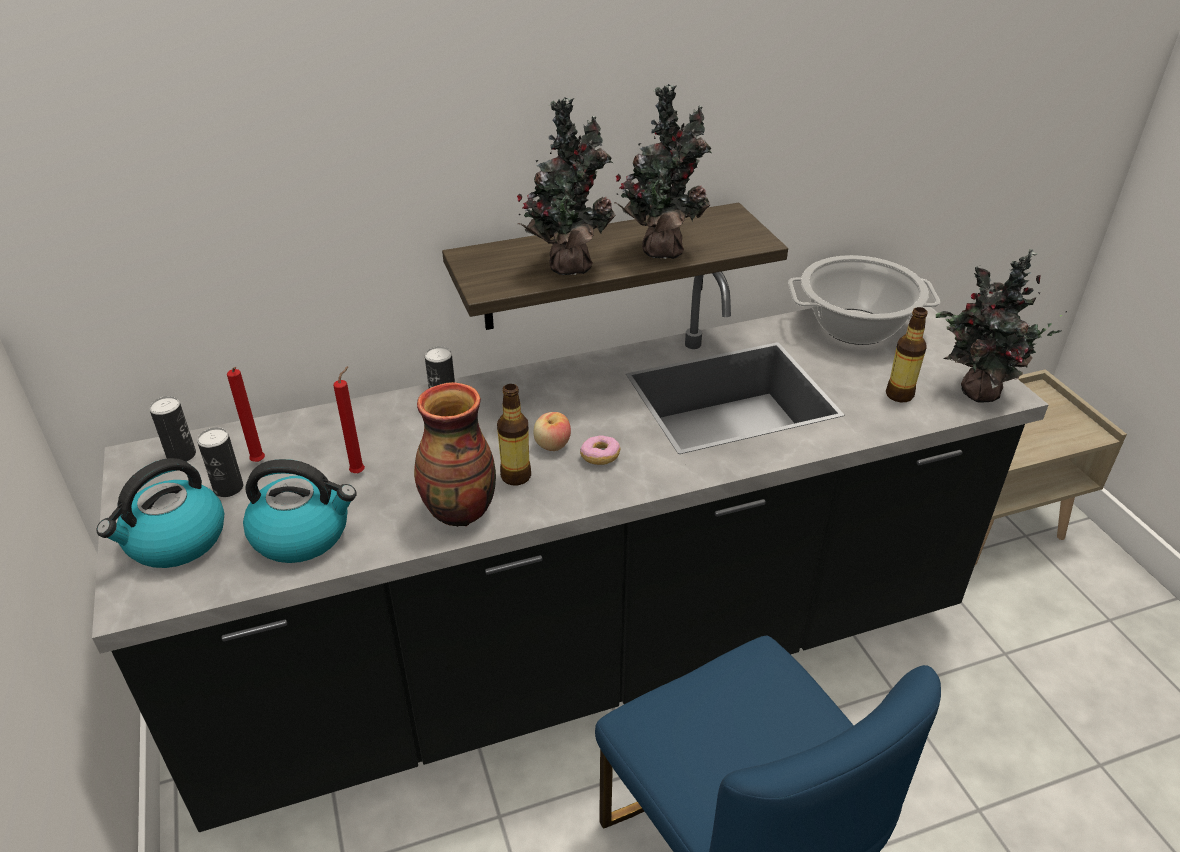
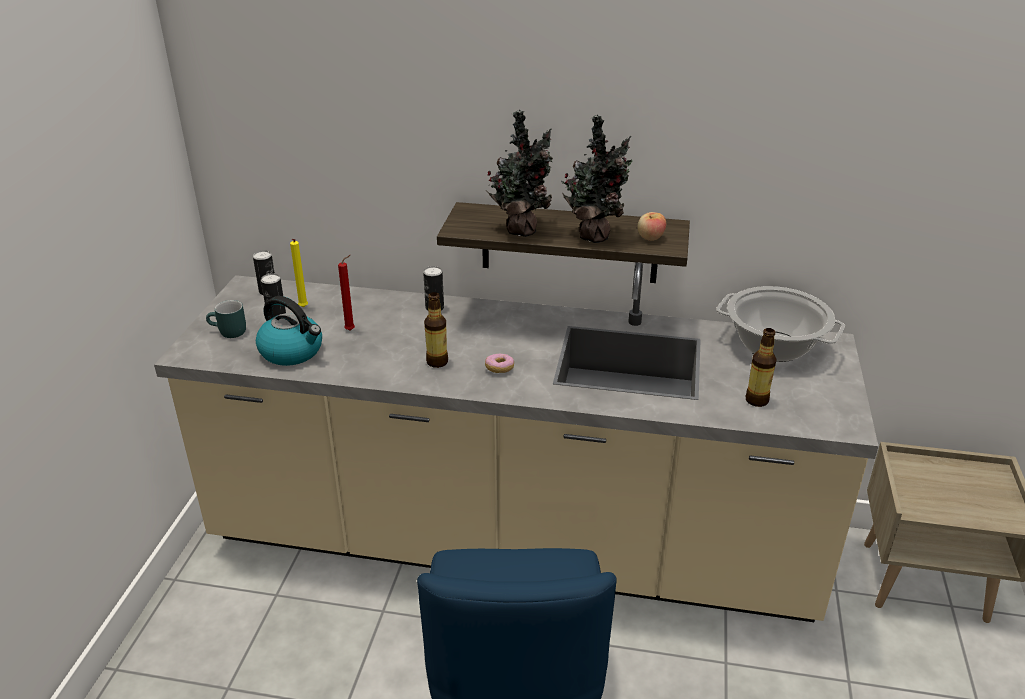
camera: 30 degrees right, 5 degrees down
(175, 541) = (228, 333): kettle -> turquoise mug
(259, 463) = (303, 308): red candle -> yellow candle
(460, 511) = (386, 369): vase -> none
(552, 445) = (476, 352): apple -> apple (650, 238)
(590, 658) = (512, 545): black counter -> beige counter
(976, 393) = (823, 419): potted plant -> none

